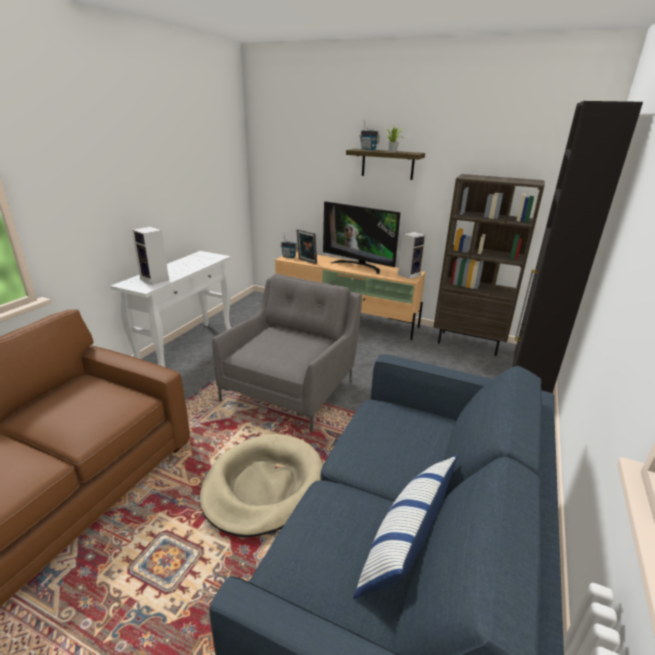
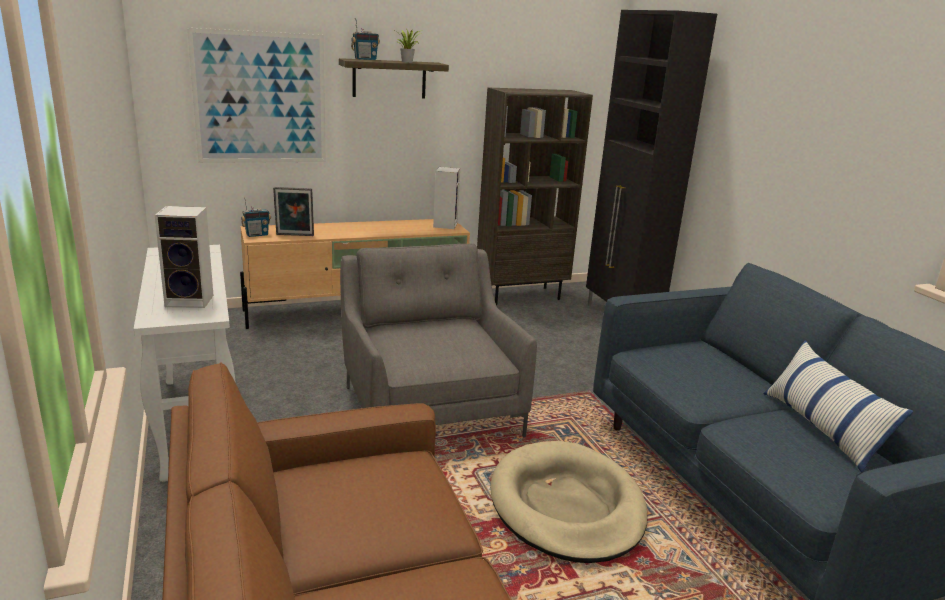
camera: 45 degrees left, 5 degrees down
(307, 173) = (260, 98): none -> picture
(358, 266) = (371, 227): television -> none

